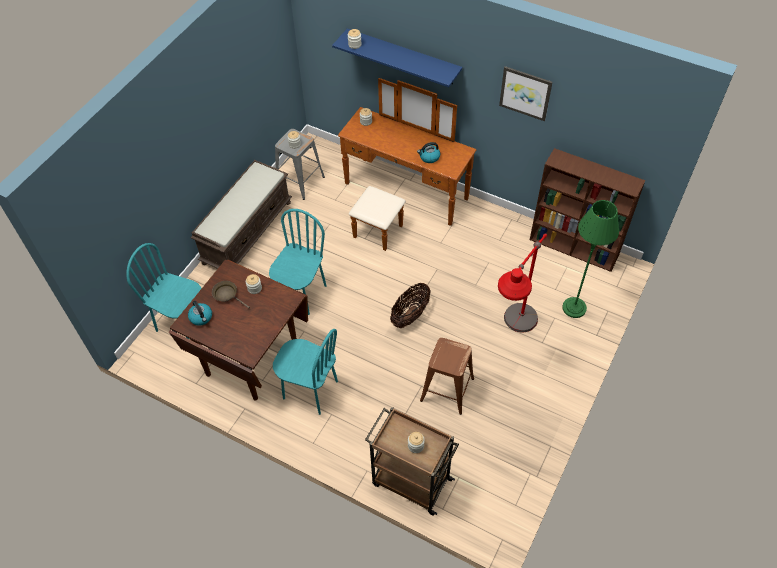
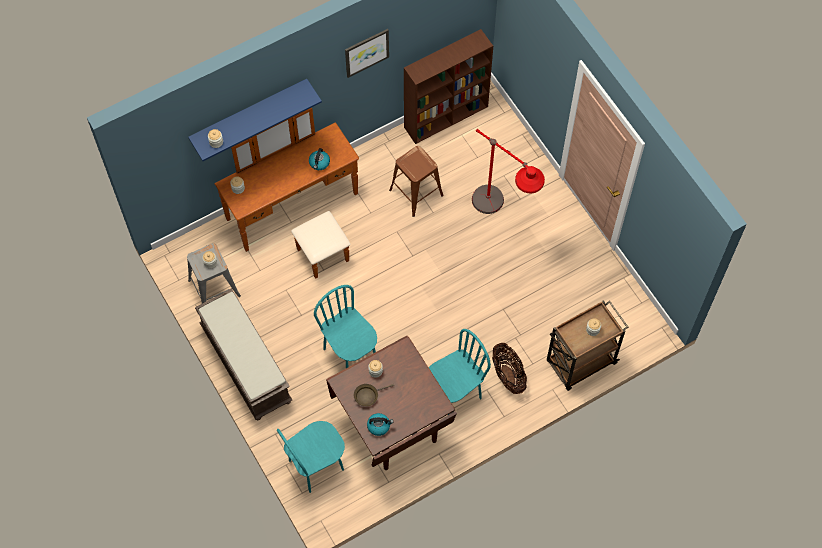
camera: 60 degrees left, 10 degrees up
(410, 315) = (430, 279): basket -> basket (508, 375)
(446, 389) = (517, 292): brown stool -> brown stool (415, 193)
(574, 308) = (504, 155): green floor lamp -> none

